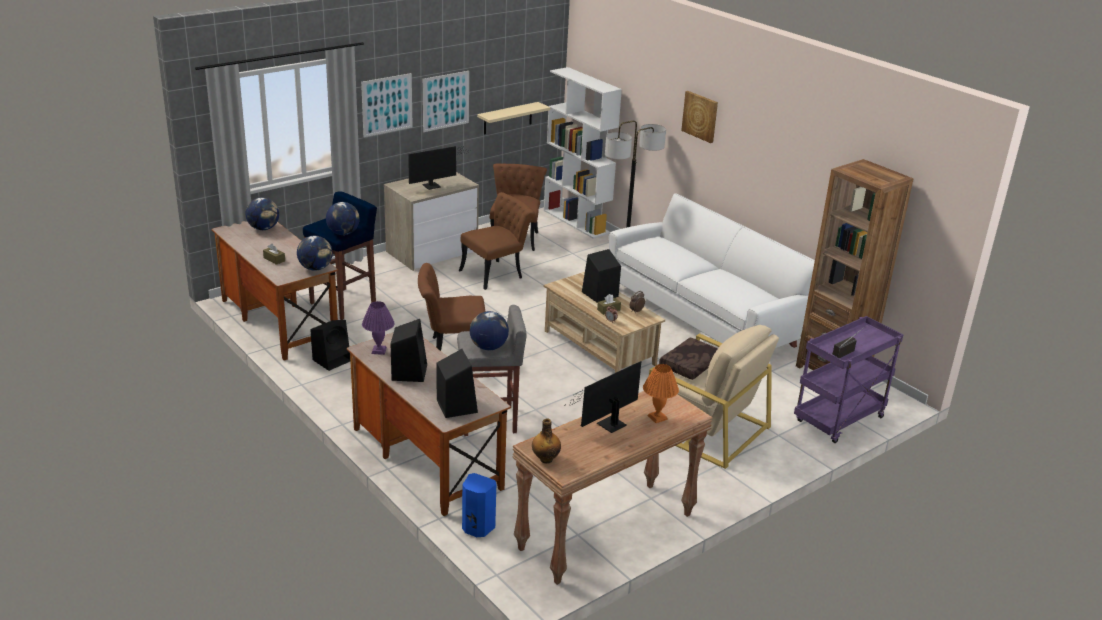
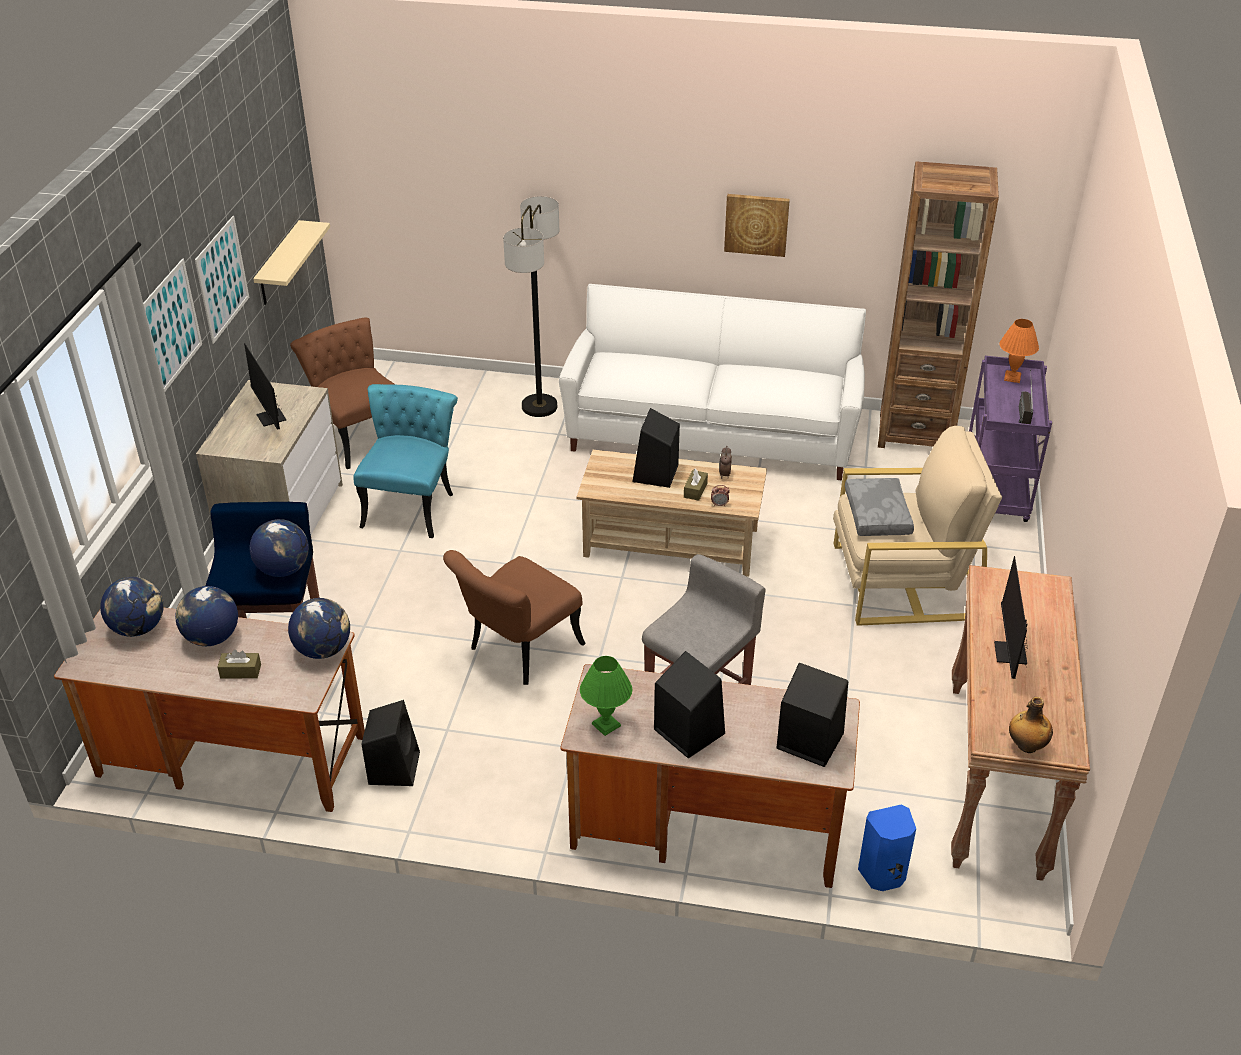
camera: 40 degrees left, 10 degrees up
(379, 351) = (607, 725): purple table lamp -> green table lamp
(434, 185) = (271, 420): monitor -> monitor turned 135 degrees clockwise
(488, 347) = (710, 632): globe -> globe (212, 638)
(497, 273) = (412, 504): brown chair -> turquoise chair
(577, 222) = (401, 373): white bookcase -> none
(657, 418) = (1033, 613): orange table lamp -> orange table lamp (1012, 378)
(691, 365) = (878, 515): brown pillow -> grey pillow
(700, 116) = (612, 166): picture -> picture (756, 224)

